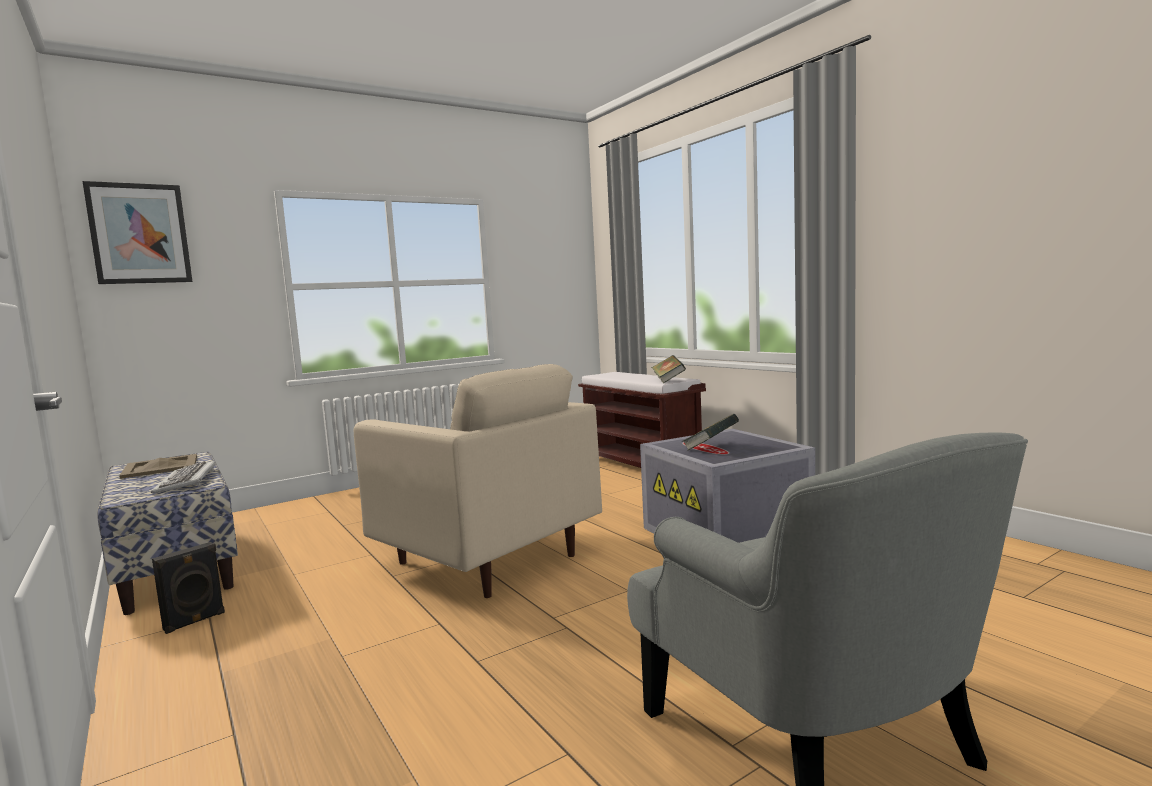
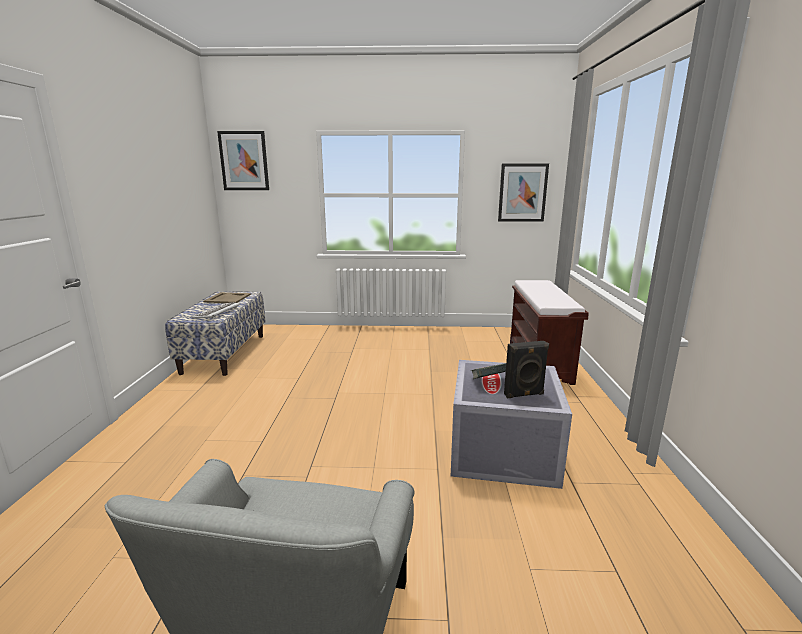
camera: 35 degrees right, 10 degrees up
(195, 621) = (191, 390): black speaker -> black speaker (524, 394)
(487, 560) = (339, 407): beige armchair -> none
(555, 275) = (522, 192): none -> picture
(668, 380) = (555, 304): book -> none

